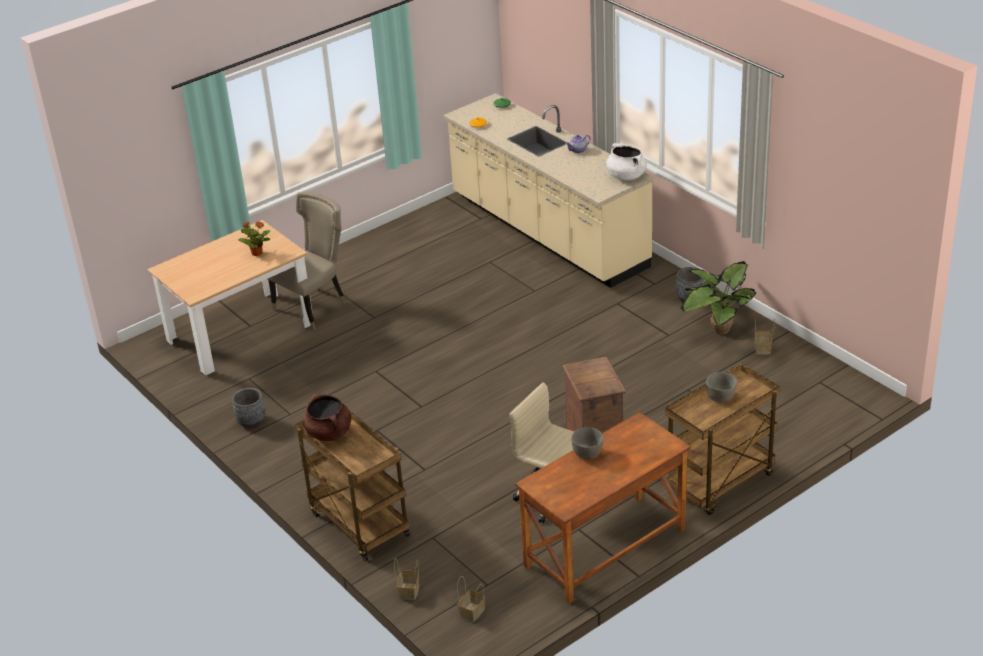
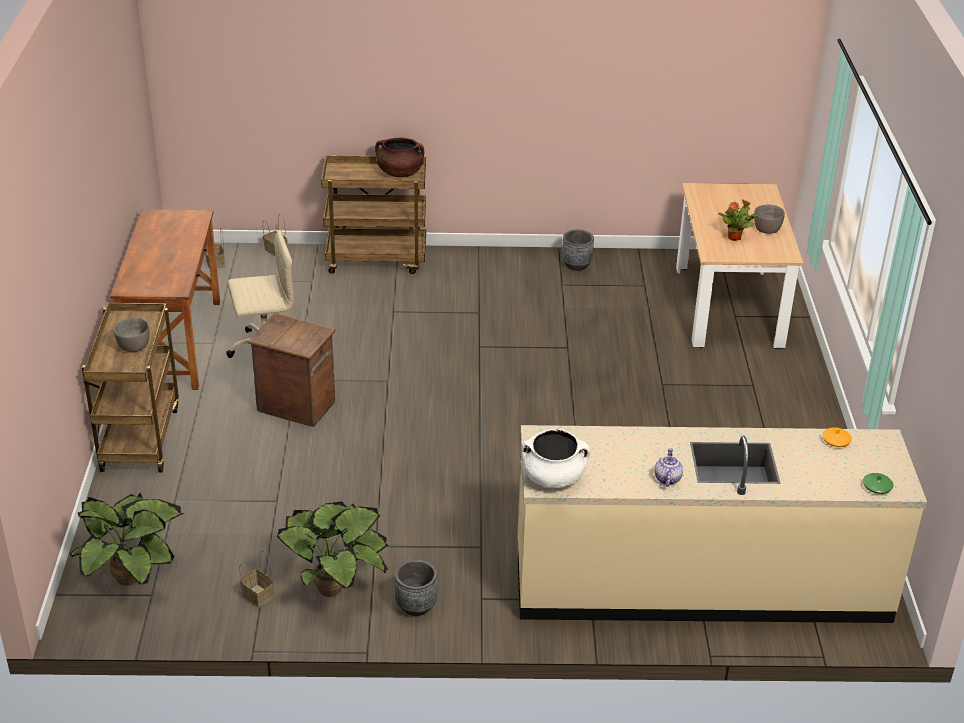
camera: 125 degrees right, 0 degrees up
(314, 306) = (729, 360): beige chair -> none
(588, 454) = (186, 250): grey bowl -> grey bowl (766, 230)
(820, 396) = (133, 578): none -> potted plant

